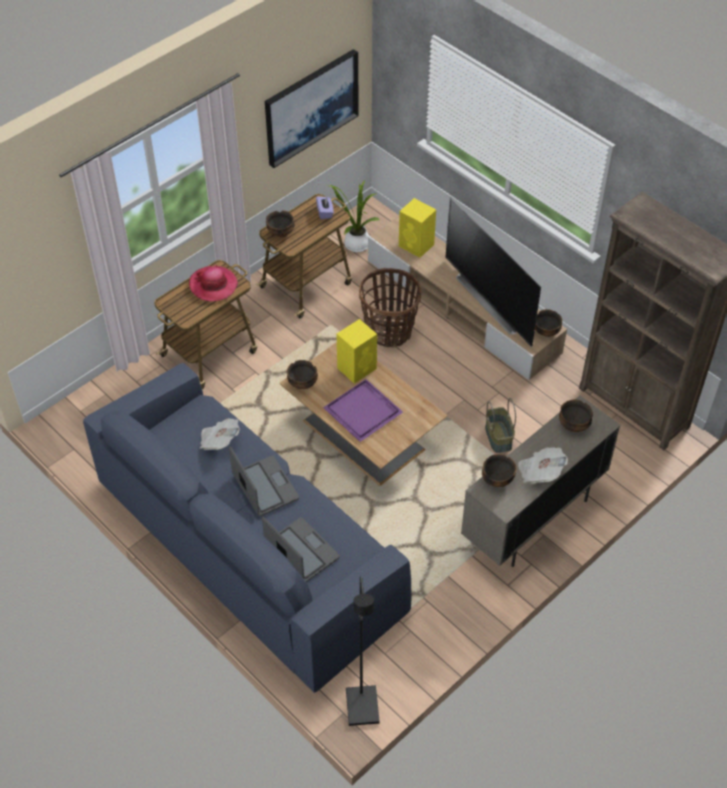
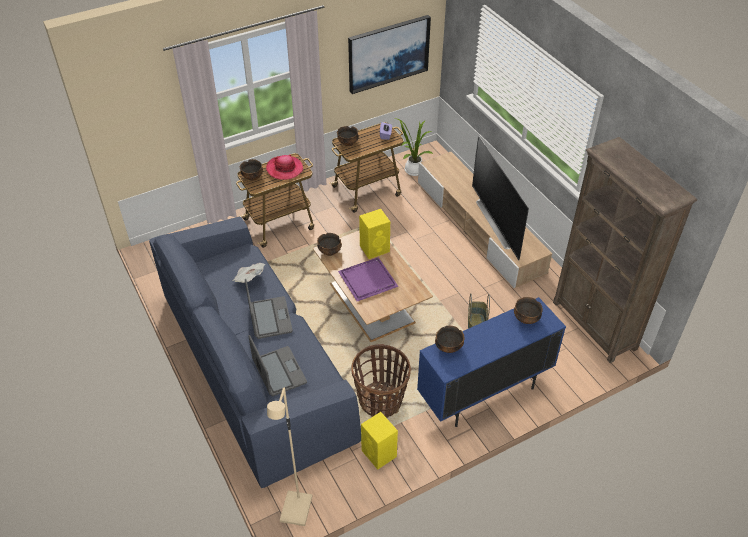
camera: 15 degrees right, 5 degrees down
(363, 707) = (297, 510): black floor lamp -> beige floor lamp
(389, 331) = (417, 233): basket -> basket (380, 401)
(417, 245) = (453, 174): yellow speaker -> yellow speaker (379, 454)
(532, 520) = (484, 394): beige cabinet -> blue cabinet
(540, 472) = (486, 349): newspaper -> none
(546, 331) = (534, 252): bowl -> bowl (252, 177)

